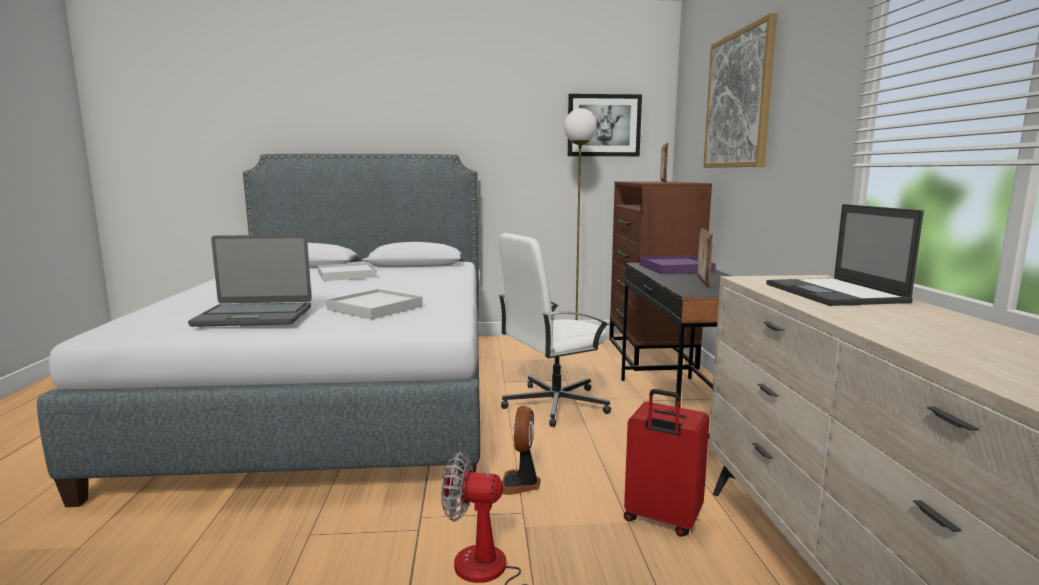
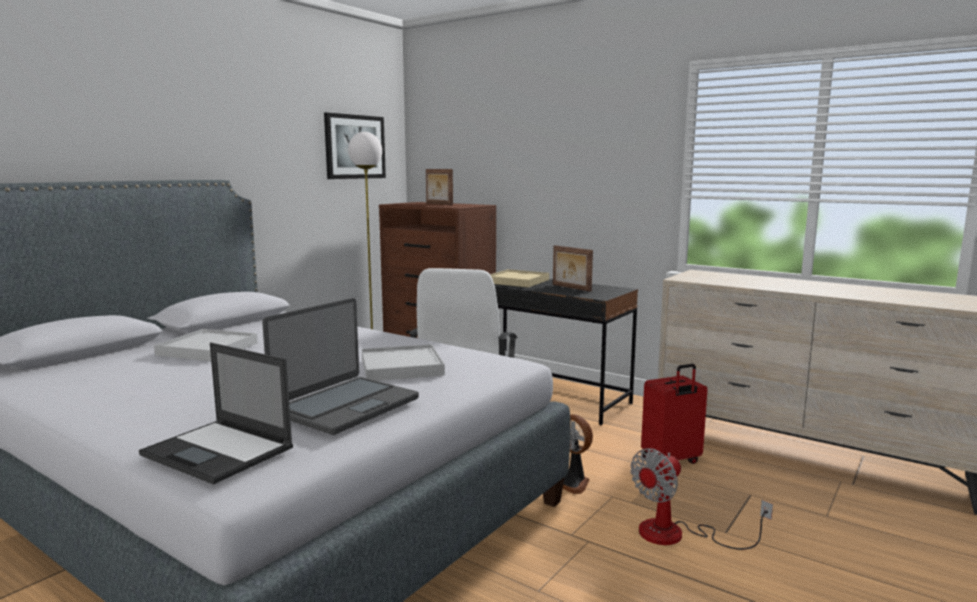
camera: 50 degrees left, 0 degrees up
(675, 268) = (517, 281): purple tray -> beige tray
(738, 100) = (523, 137): picture -> none
(835, 293) = (743, 279): laptop -> laptop (219, 451)

